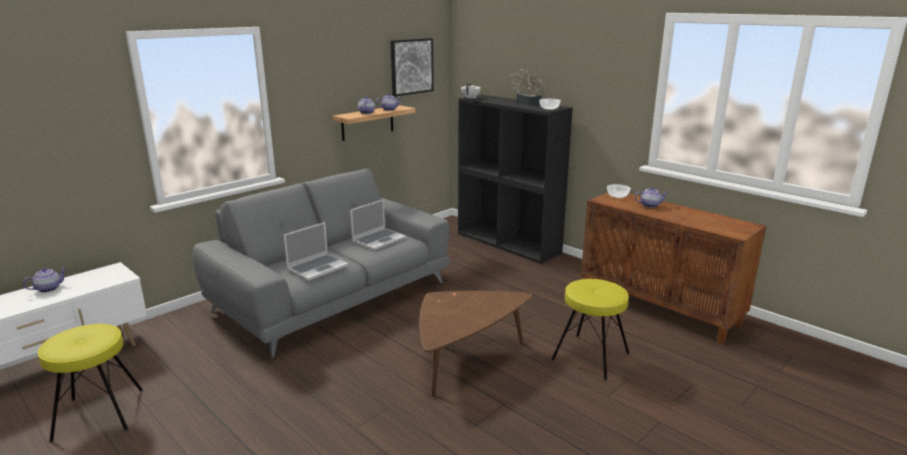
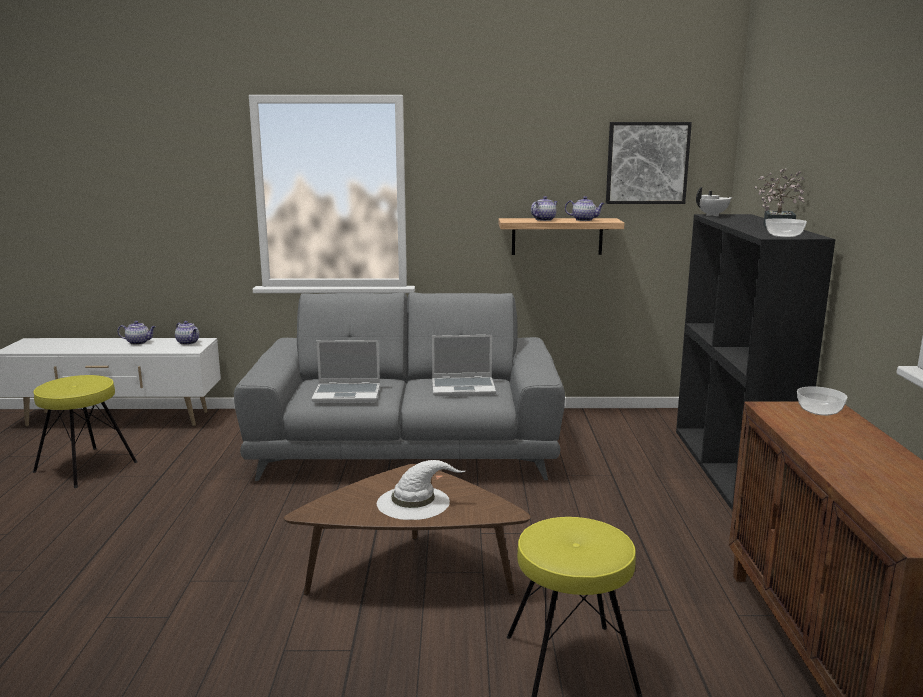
camera: 45 degrees right, 5 degrees down
(471, 311) = (414, 502): none -> white hat
(650, 205) = (847, 440): teapot -> teapot (188, 342)

